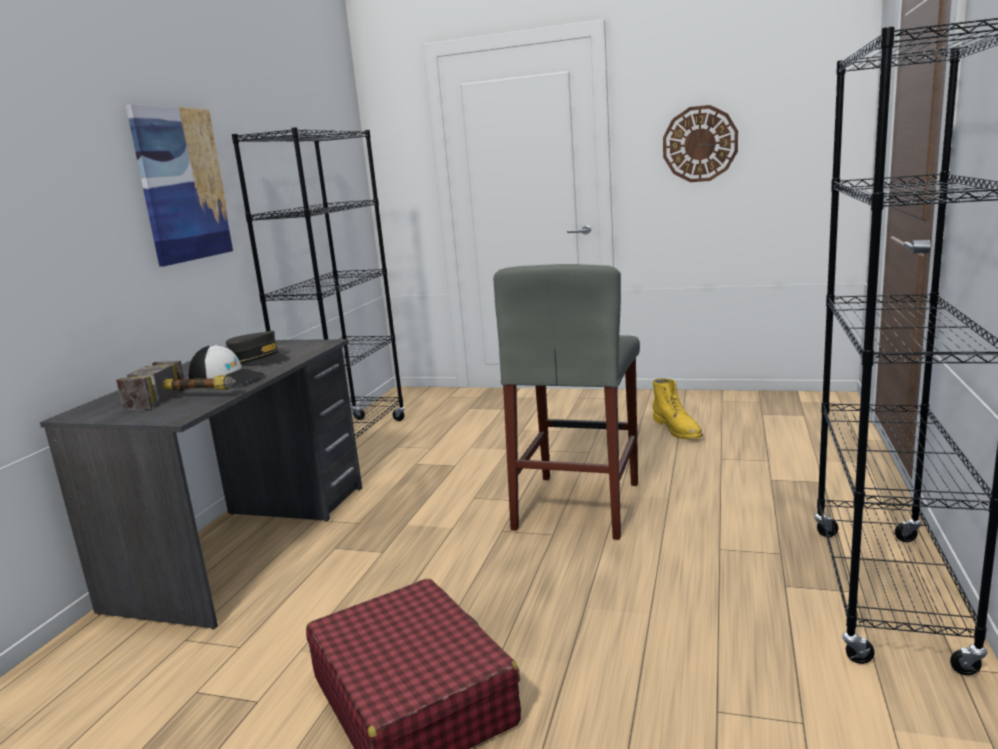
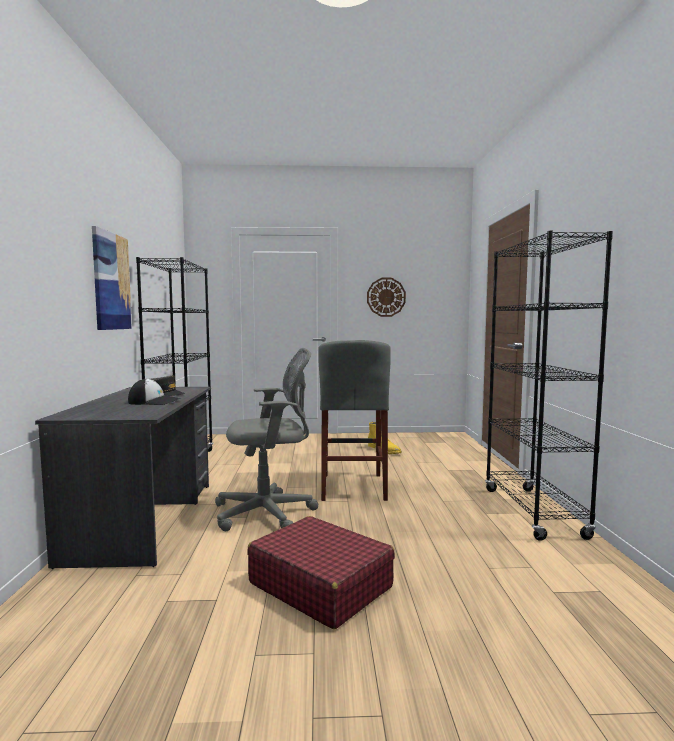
camera: 20 degrees left, 10 degrees down
(190, 398) = (141, 409): hammer -> none
(418, 547) = (269, 513): none -> grey office chair

